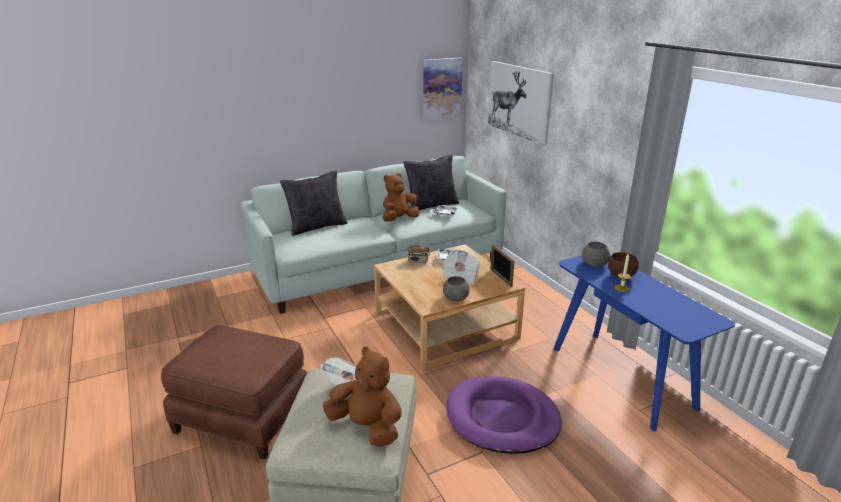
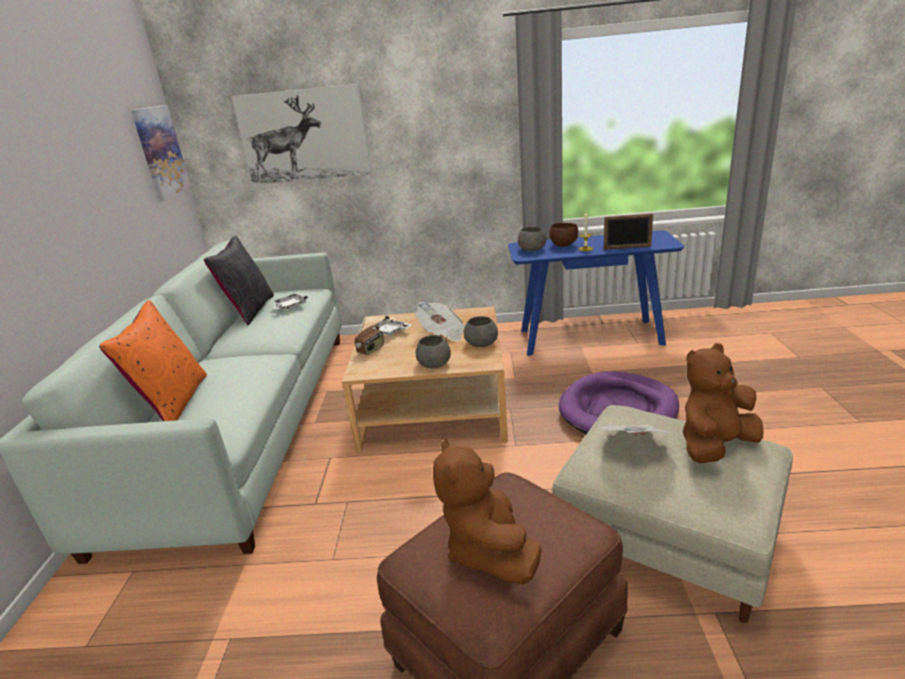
camera: 60 degrees left, 0 degrees up
(316, 226) = (173, 402): black pillow -> orange pillow
(399, 219) = (256, 336): brown plush toy -> brown plush toy (488, 550)
(413, 288) = (434, 364): none -> grey bowl
(500, 278) = (463, 313): picture frame -> picture frame (627, 248)

